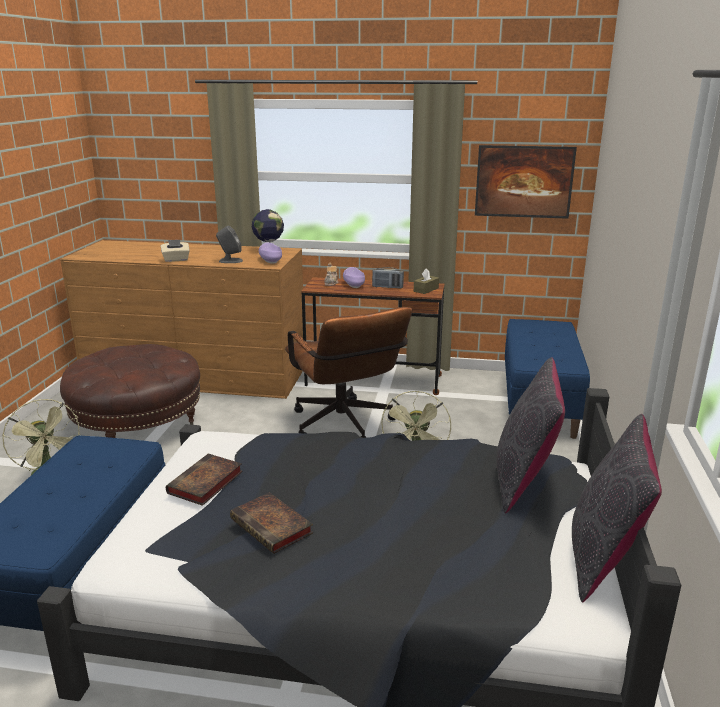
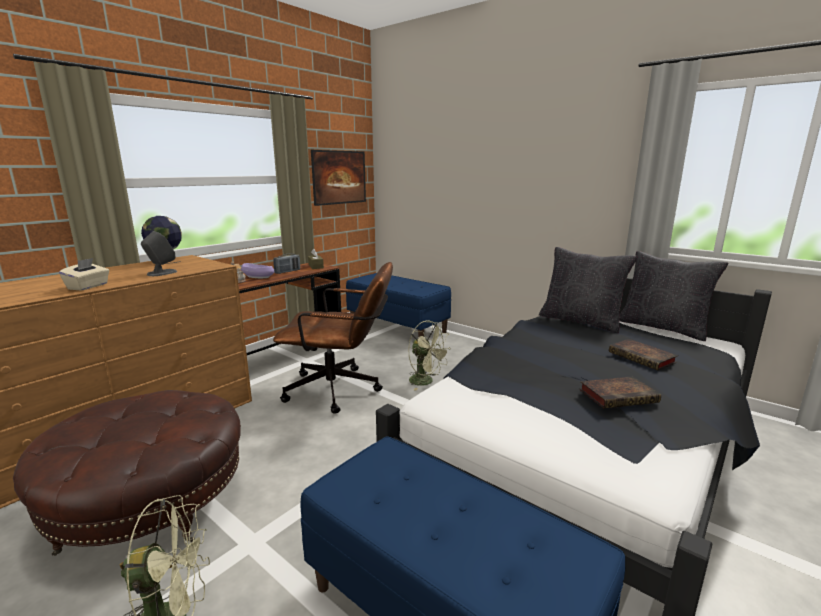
camera: 60 degrees left, 5 degrees down
(205, 484) = (529, 413): book -> book (643, 358)
(270, 260) = (200, 264): purple bowl -> none

